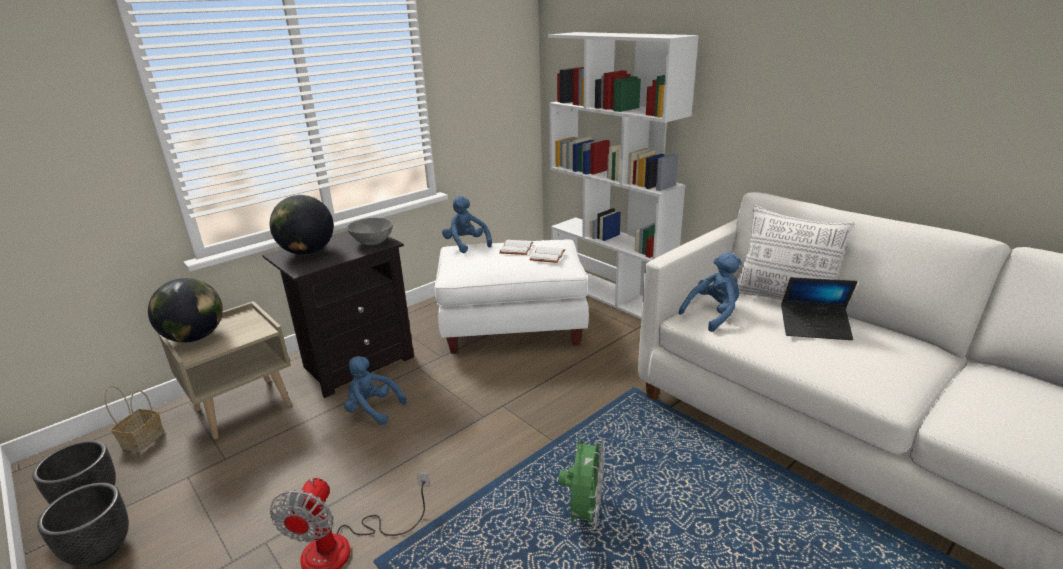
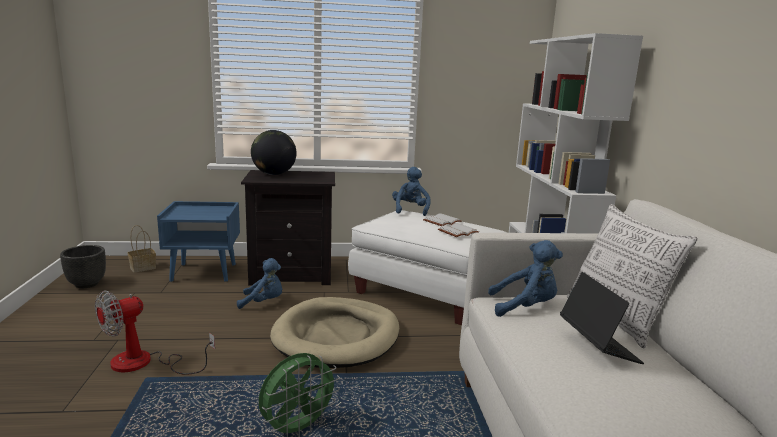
camera: 35 degrees right, 10 degrees down
(100, 551) = (60, 306): black planter -> none
(195, 337) = (186, 209): globe -> none
(244, 406) = (204, 272): beige nightstand -> blue nightstand
(372, 242) = (318, 179): grey bowl -> none
(372, 409) = (263, 302): blue plush toy -> blue plush toy turned 120 degrees clockwise
(496, 409) = (337, 336): none -> beige dog bed
(814, 328) = (597, 346): laptop -> laptop turned 150 degrees counterclockwise

